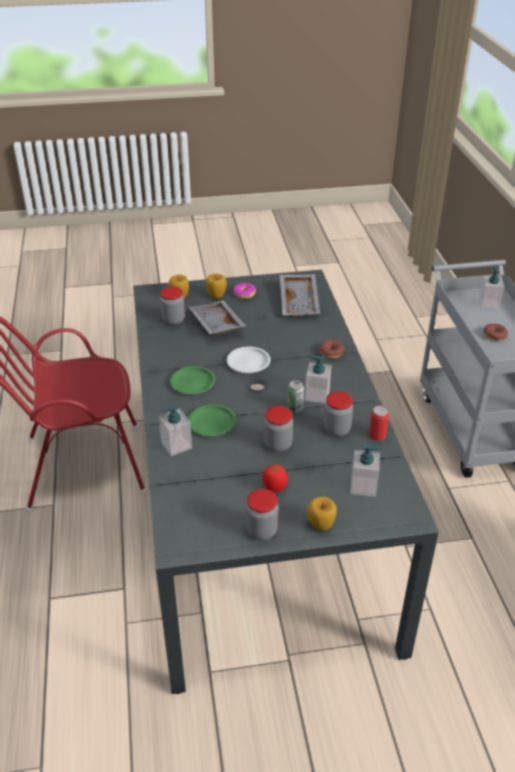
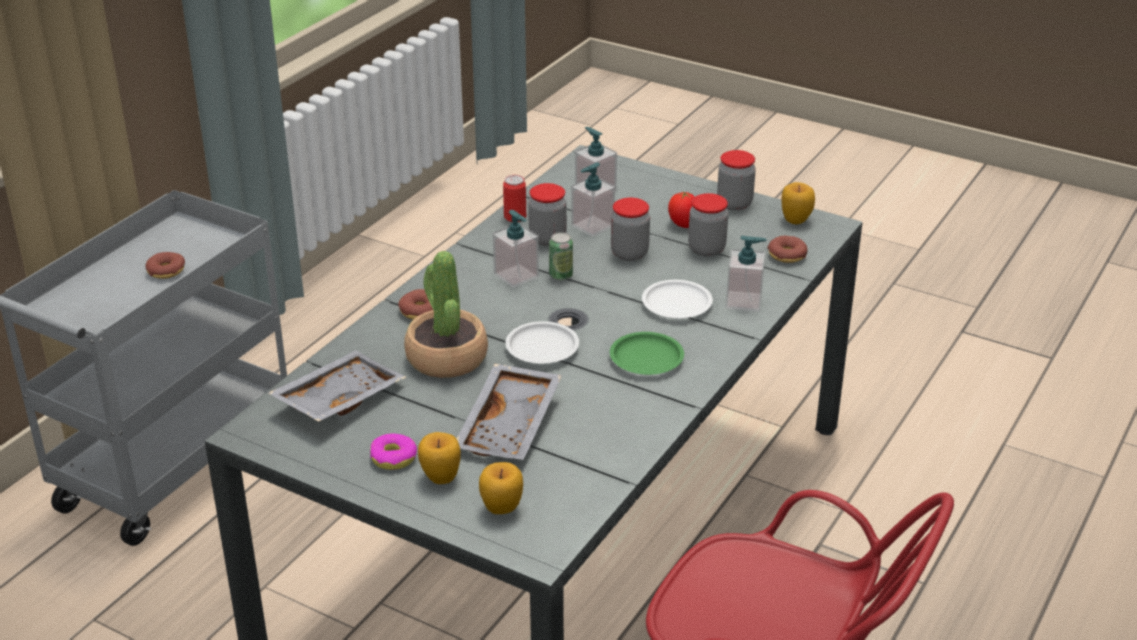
camera: 140 degrees left, 5 degrees down
(173, 320) = (564, 467): jar -> jar (706, 249)
(182, 498) = (787, 255): none -> donut
(211, 423) = (677, 304): green plate -> white plate
(284, 338) = (446, 358): none -> potted plant
(320, 525) = (675, 185): apple -> apple (796, 220)
(488, 304) = (79, 306): soap dispenser -> soap dispenser (592, 226)

